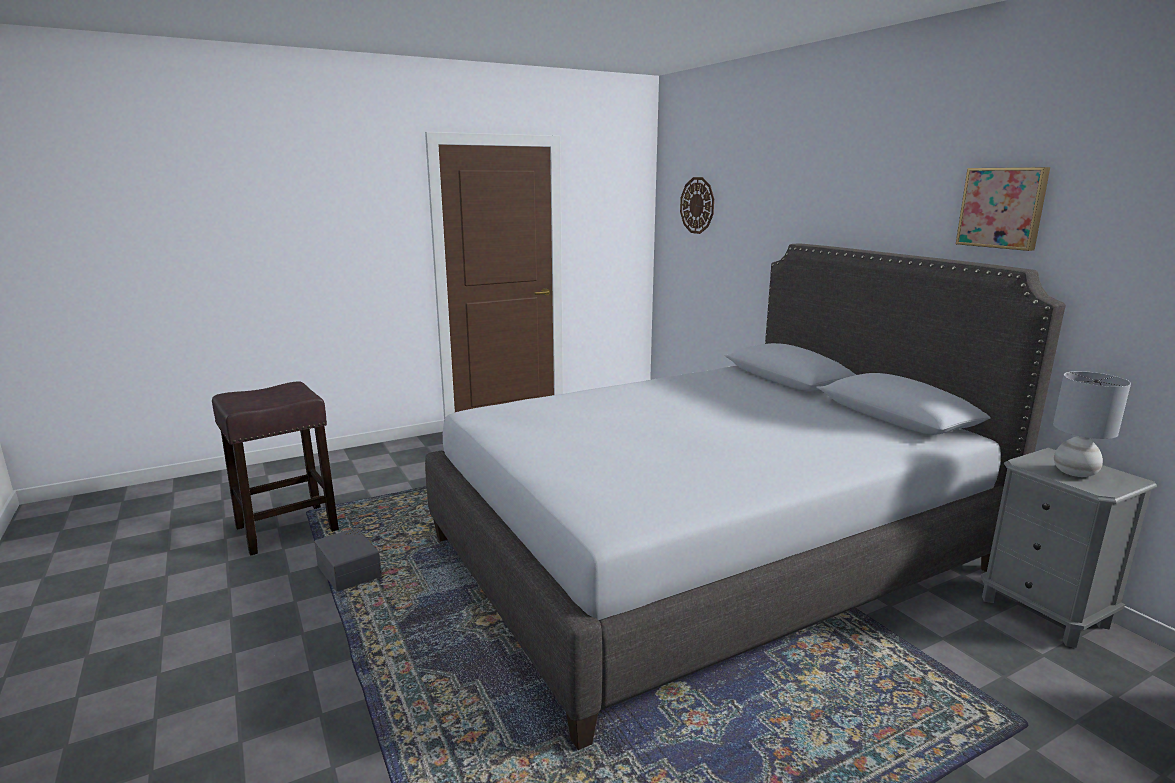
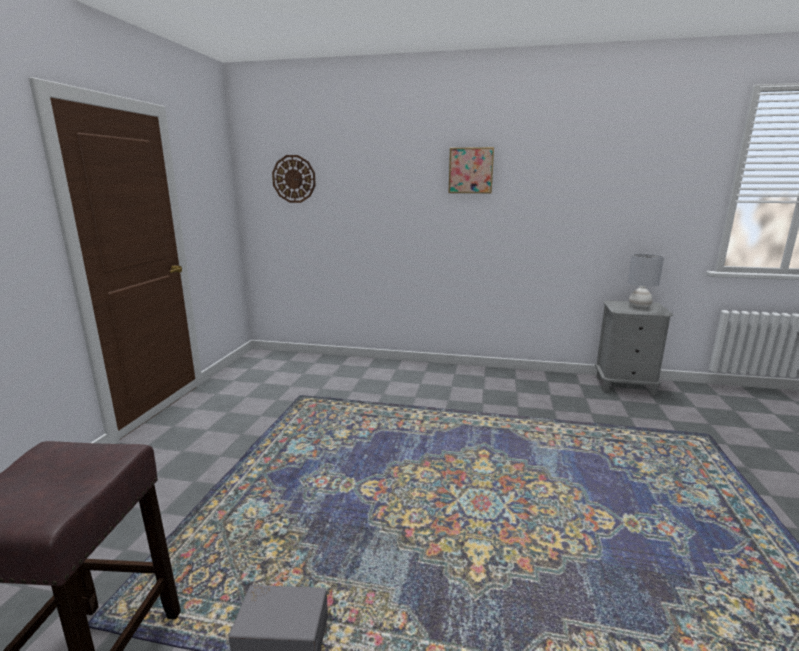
camera: 50 degrees left, 0 degrees up
(705, 553) = (485, 434): grey bed -> none
(1003, 208) = (566, 169): picture -> picture (471, 170)

